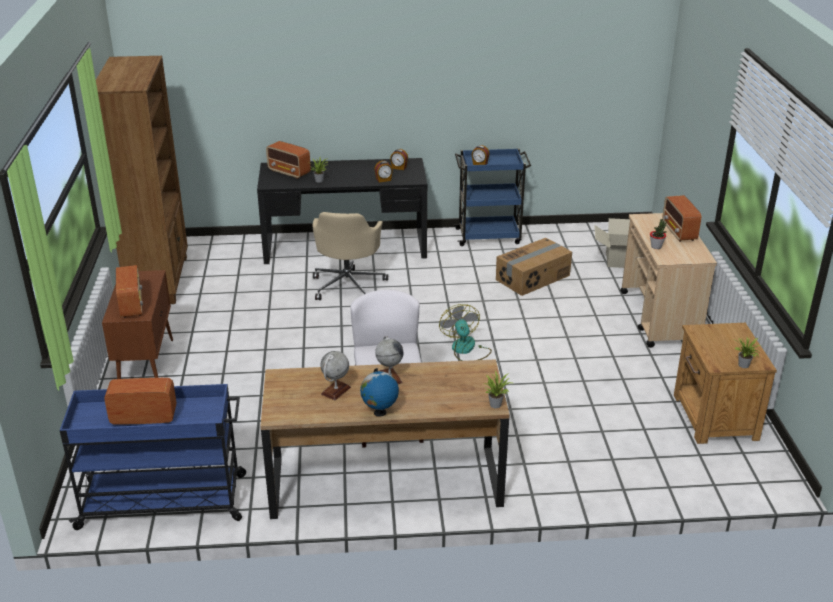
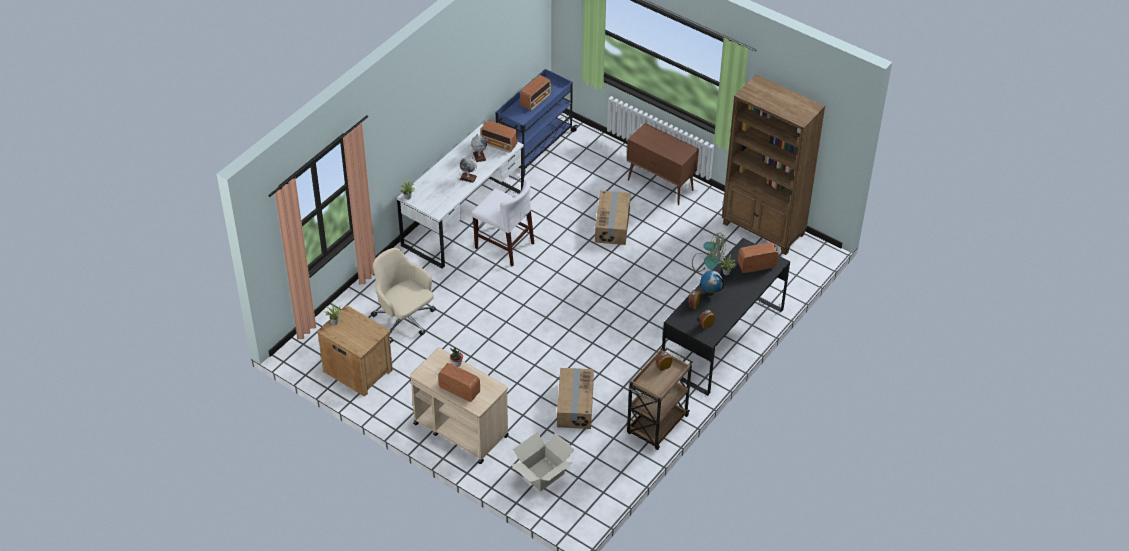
camera: 130 degrees right, 15 degrees up
(131, 305) = (652, 138): radio -> radio (499, 145)
(257, 366) = (613, 225): none -> cardboard box
(348, 285) = (664, 310): beige office chair -> beige office chair (405, 320)
(379, 413) = (447, 160): globe -> globe (710, 293)
(385, 481) = (463, 219): brown desk -> white desk
(466, 350) = (532, 316): fan -> fan (707, 262)
(489, 236) = (657, 426): blue cart -> brown cart

